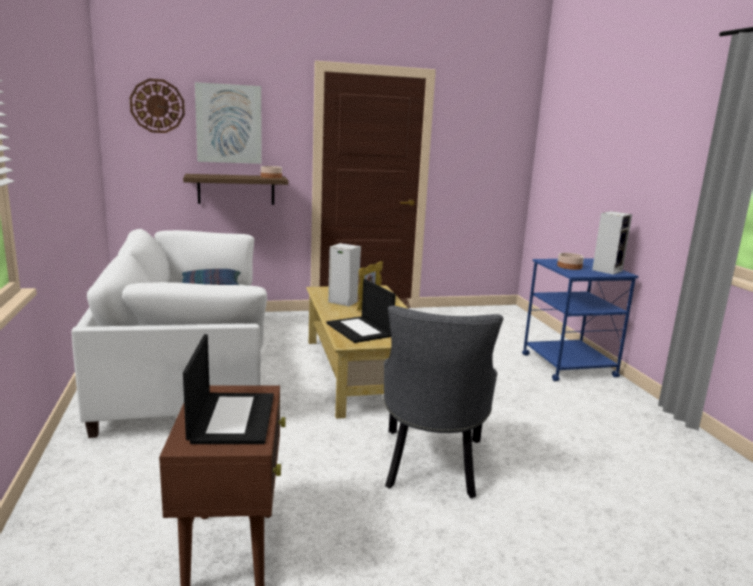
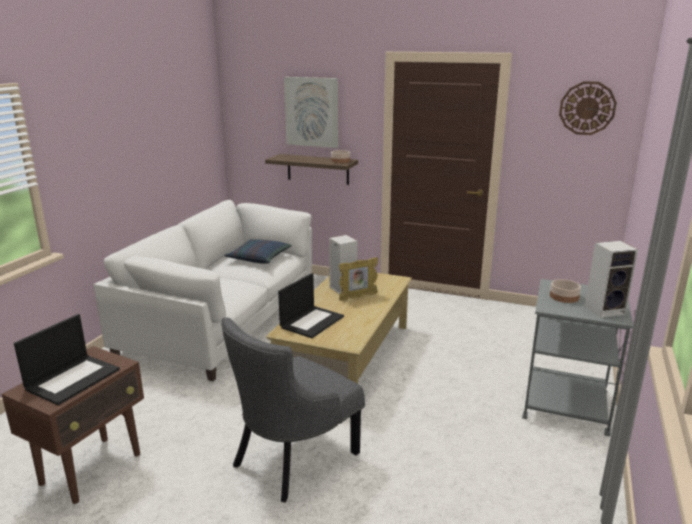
camera: 35 degrees right, 5 degrees up
(157, 106) = (259, 97): wall clock -> wall clock (587, 108)
(360, 330) = (312, 321): laptop -> laptop turned 150 degrees counterclockwise
(569, 366) = (565, 406): blue cart -> grey cart

